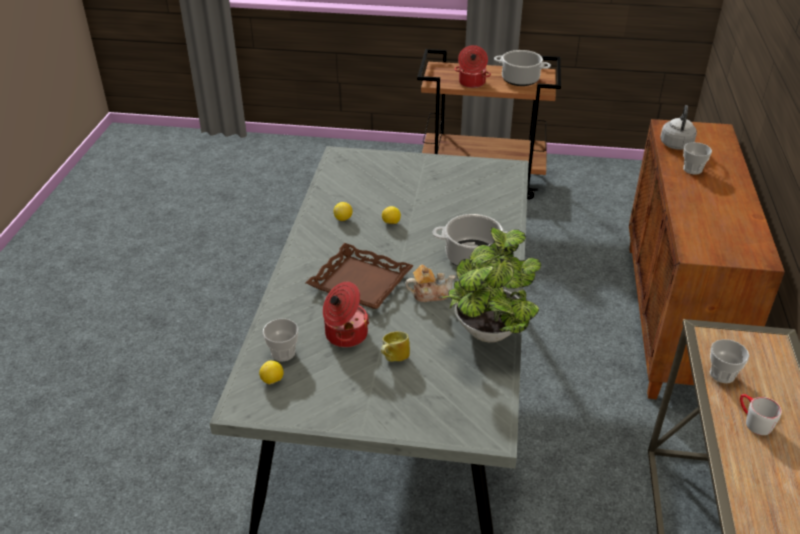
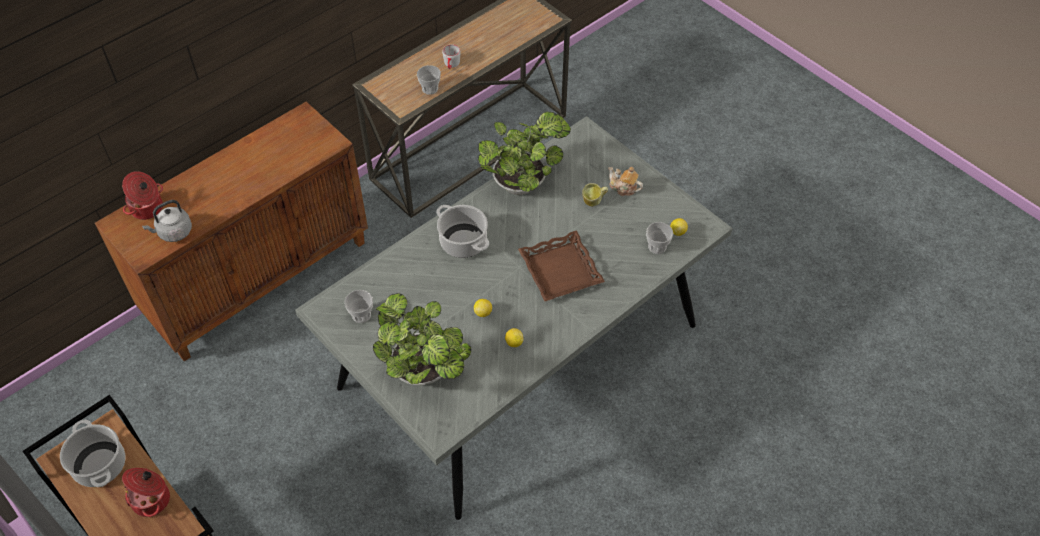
camera: 140 degrees left, 15 degrees up
(345, 334) = (608, 236): cooking pot -> cooking pot (147, 209)
(387, 174) = (425, 373): none -> potted plant
(429, 294) = (525, 231): teapot -> teapot (623, 188)
(692, 169) = (212, 201): cup -> cup (361, 315)

